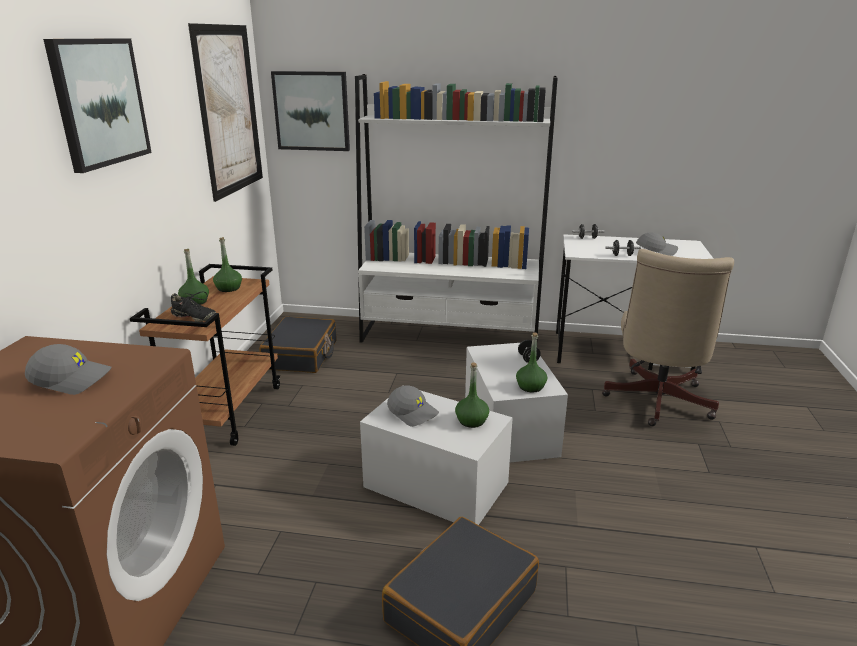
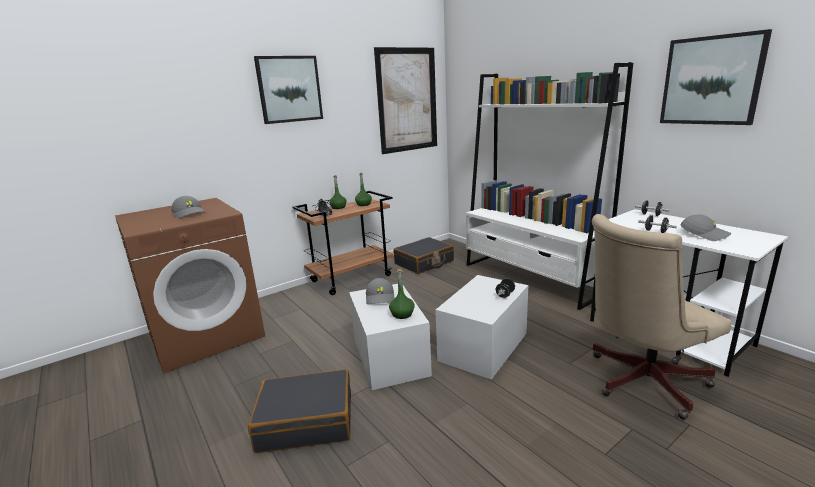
camera: 45 degrees right, 5 degrees down
(312, 111) = (469, 102): picture -> picture (711, 80)
(531, 386) = (474, 310): green bottle -> none

